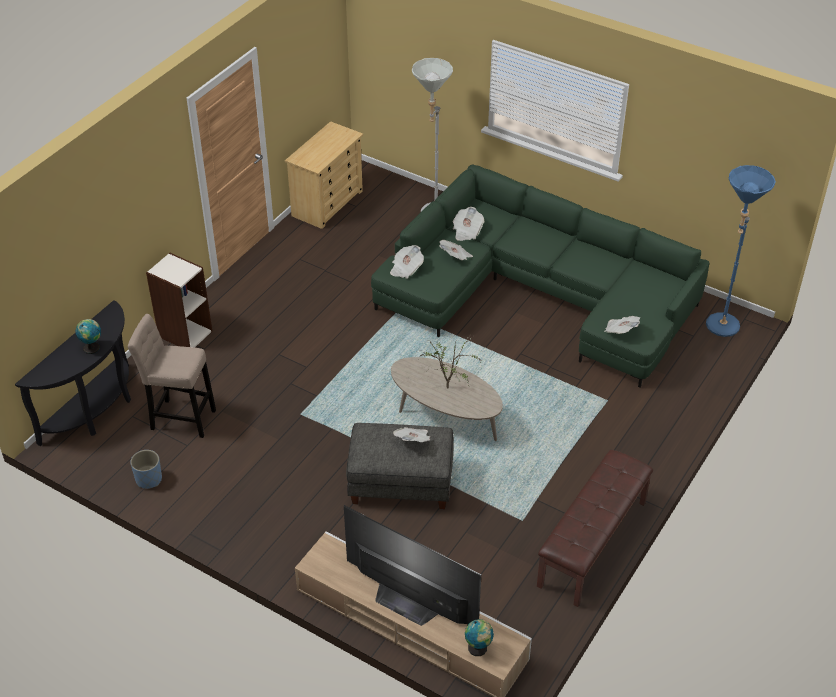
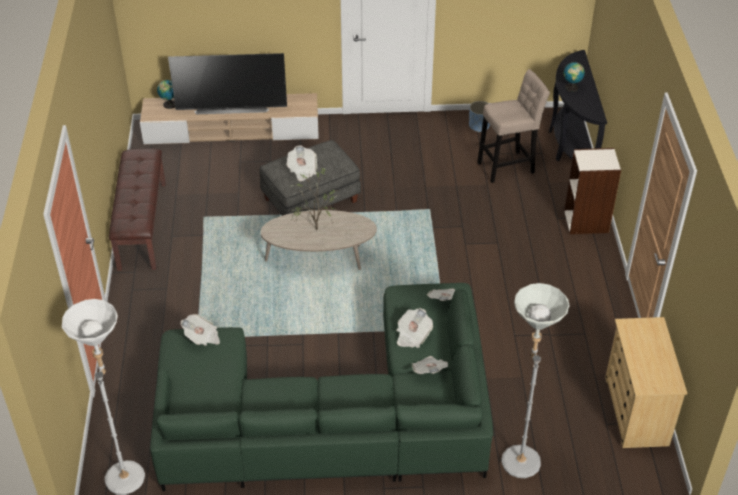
camera: 145 degrees right, 0 degrees up
(719, 330) = (125, 471): blue floor lamp -> white floor lamp

